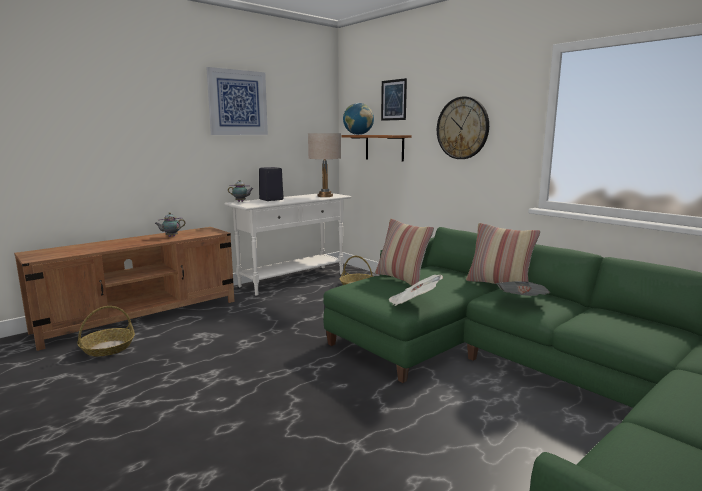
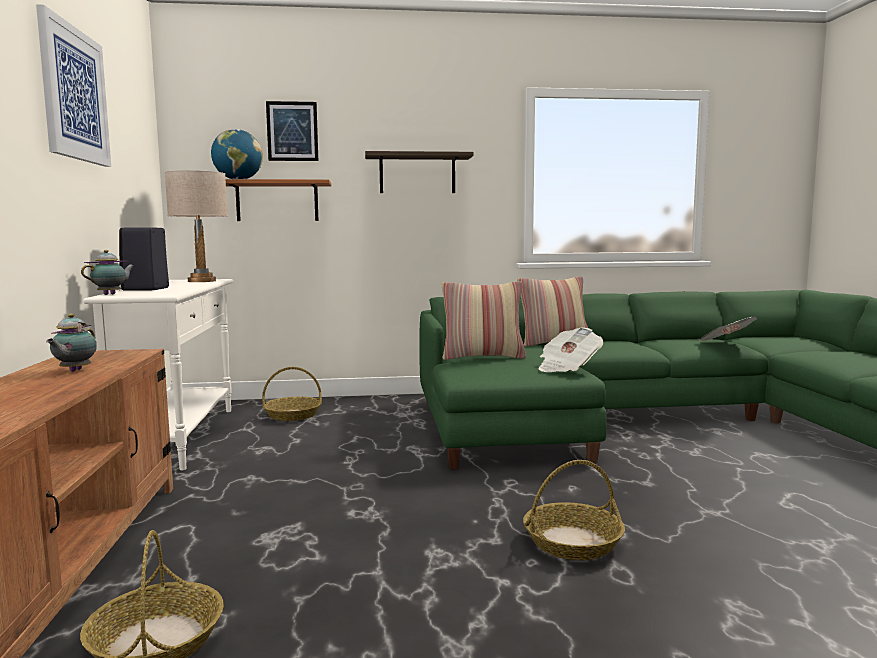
camera: 55 degrees left, 5 degrees down
(256, 404) = (572, 542): none -> basket
(462, 128) = (417, 174): wall clock -> shelf
(521, 302) = (616, 346): newspaper -> newspaper (725, 344)

